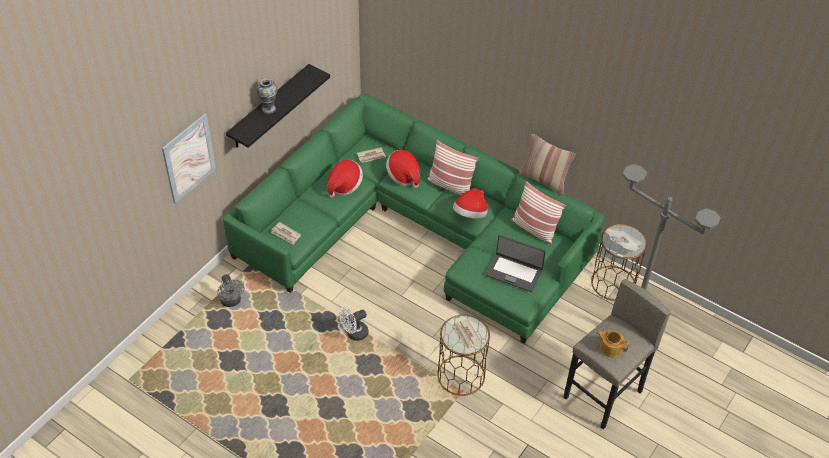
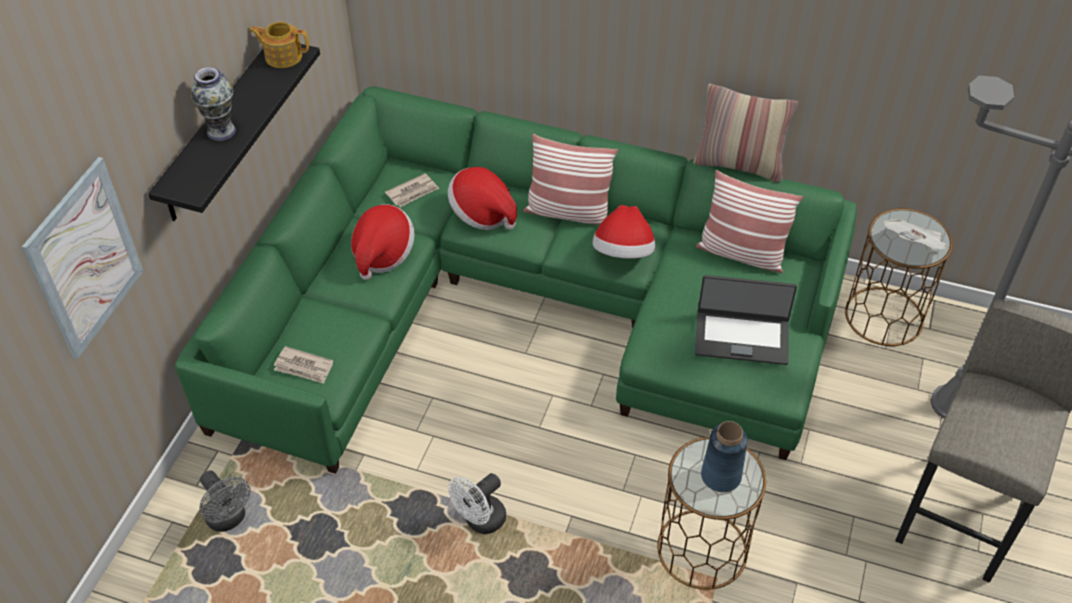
camera: 15 degrees left, 0 degrees up
(467, 335) = (721, 476): newspaper -> blue vase
(610, 348) = (1002, 435): teapot -> teapot (283, 56)

